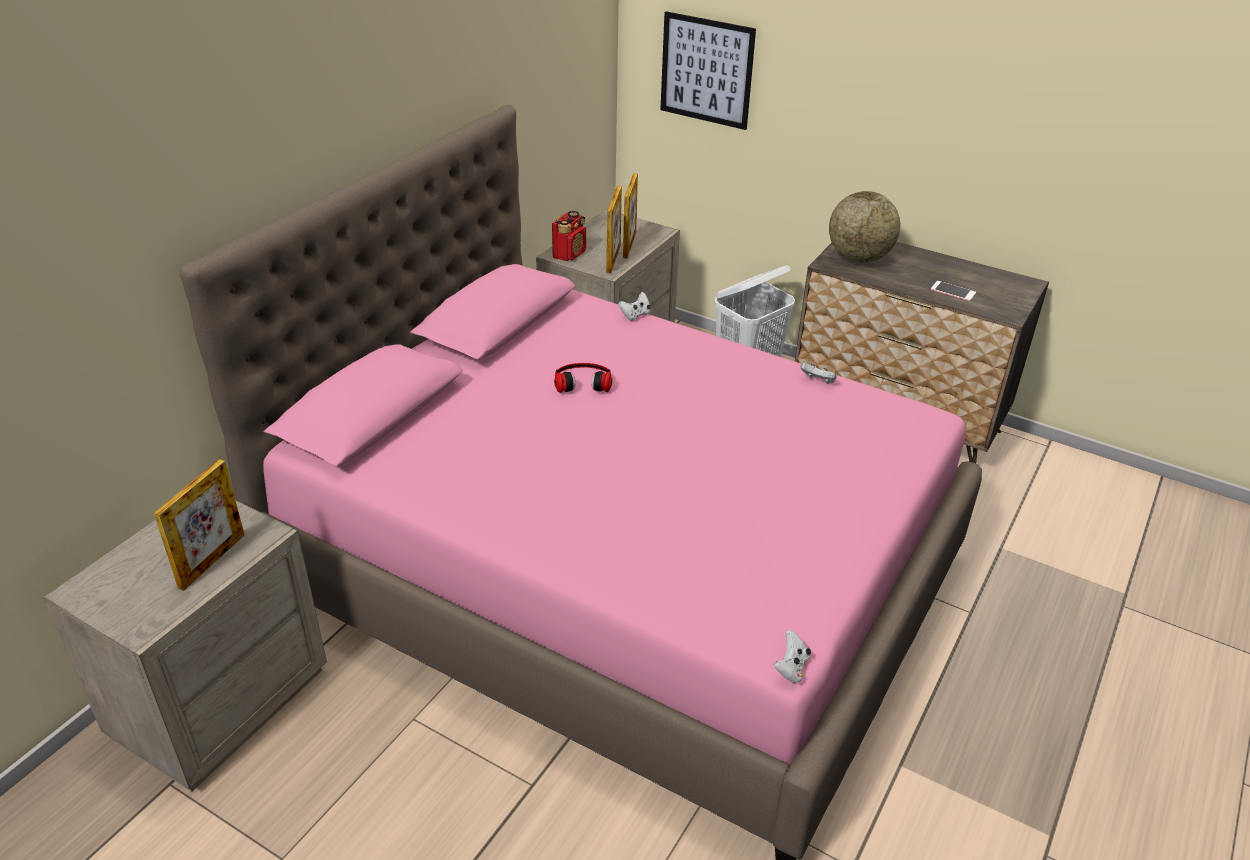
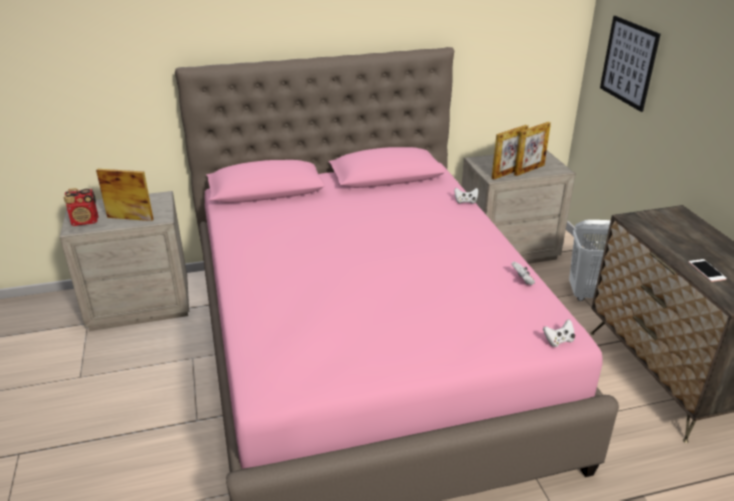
camera: 45 degrees right, 5 degrees down
(212, 561) = (130, 218): picture frame -> picture frame turned 150 degrees counterclockwise
(569, 254) = (485, 162): radio -> radio (85, 221)
(583, 381) = (383, 219): headphones -> none
(791, 668) = (255, 402): white game controller -> white game controller (558, 341)
(859, 258) = (661, 224): globe -> none

